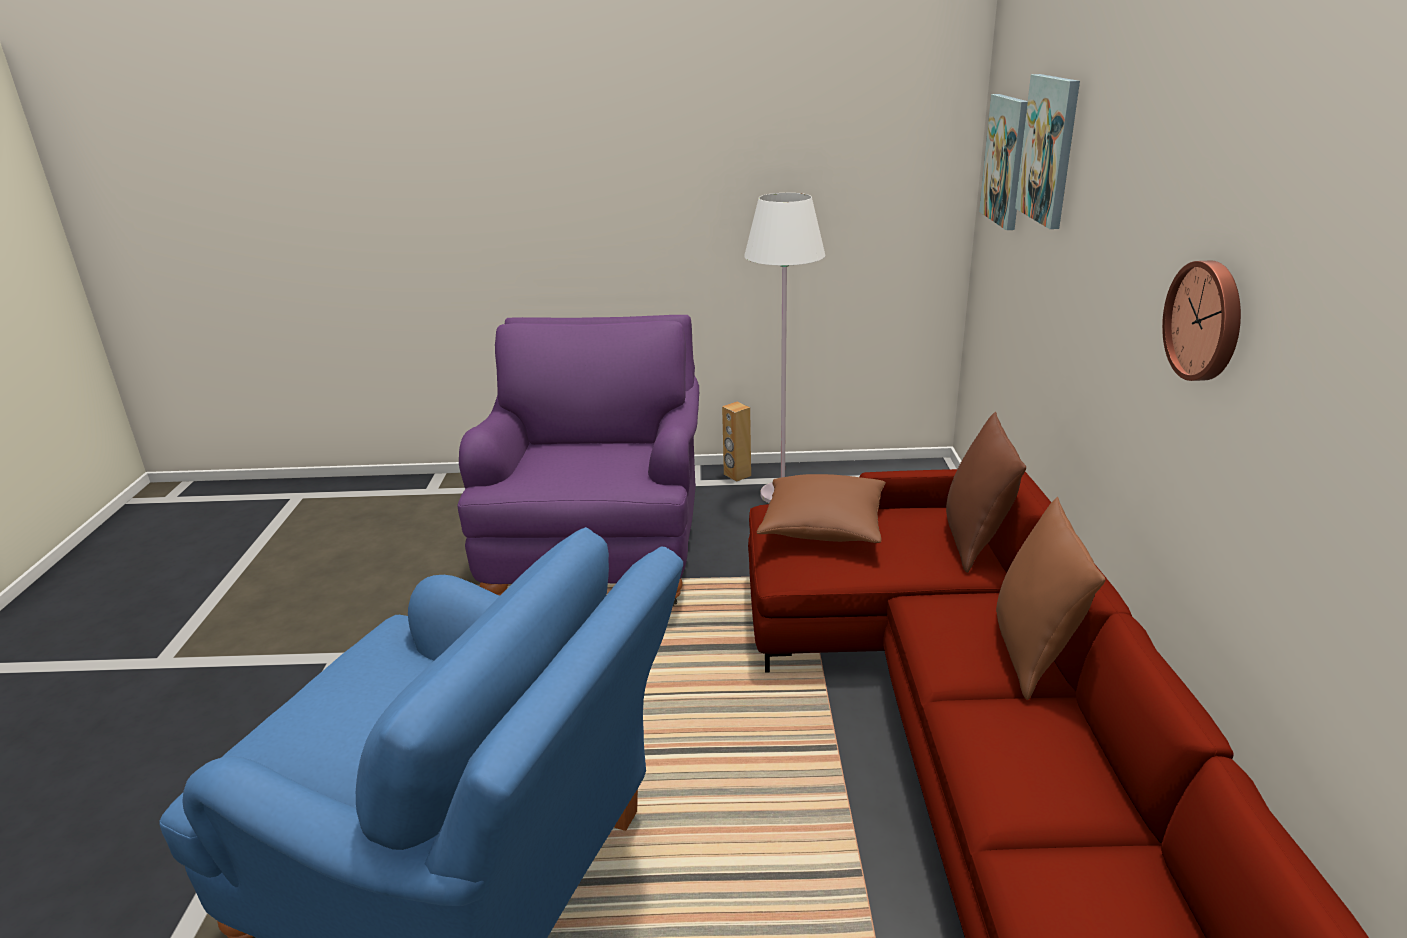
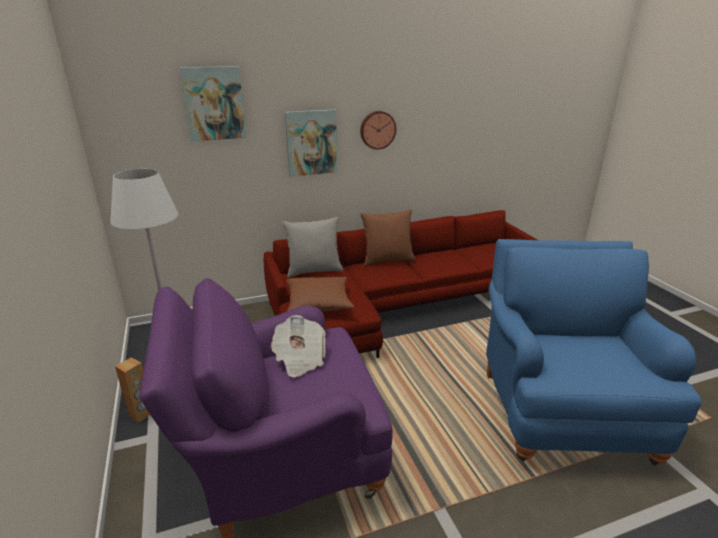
camera: 110 degrees left, 0 degrees up
(612, 454) = (299, 358): none -> newspaper
(975, 541) = (314, 271): brown pillow -> grey pillow
(1006, 160) = (146, 122): picture -> picture (311, 142)

